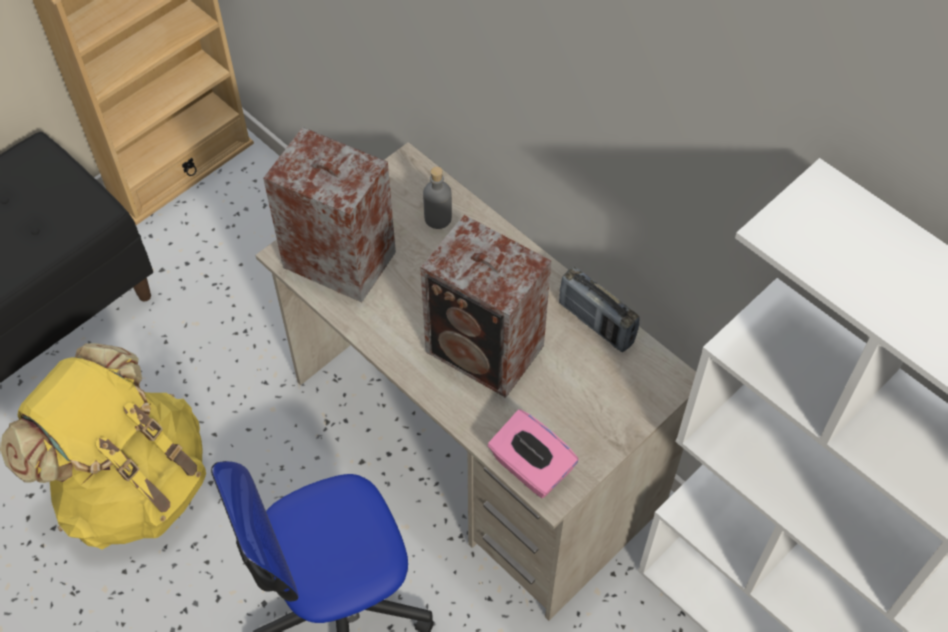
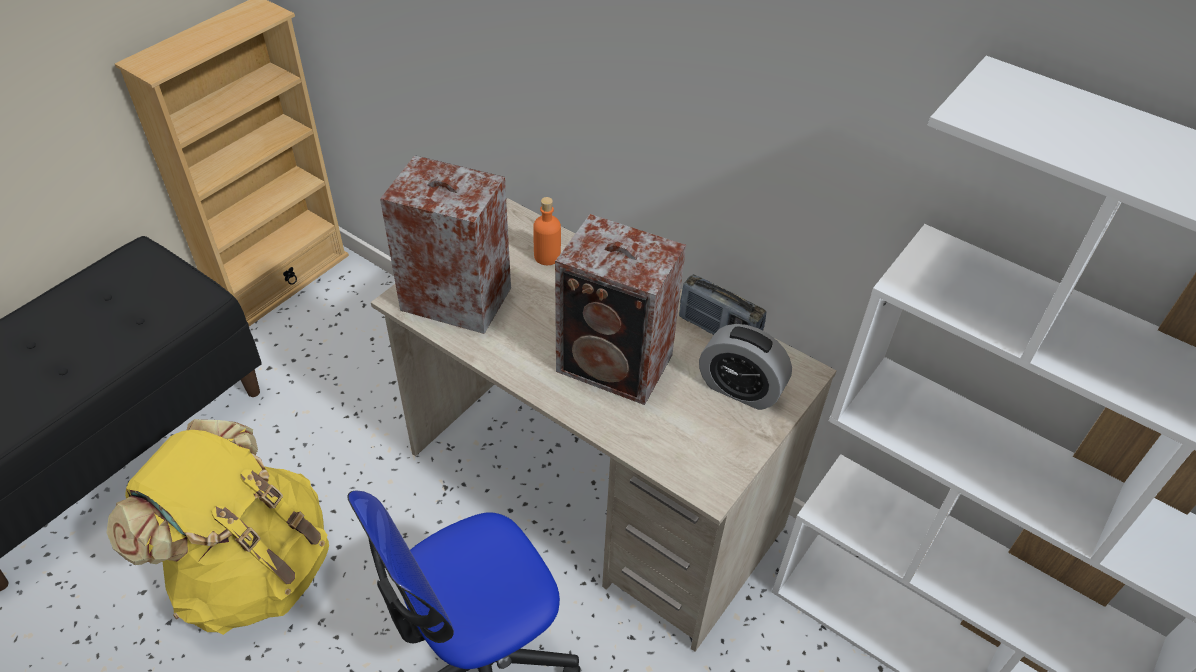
camera: 10 degrees left, 10 degrees down
(438, 218) = (547, 256): grey bottle -> orange bottle
(530, 467) = (683, 467): pink tissue box -> none
(604, 390) = (740, 389): none -> alarm clock

